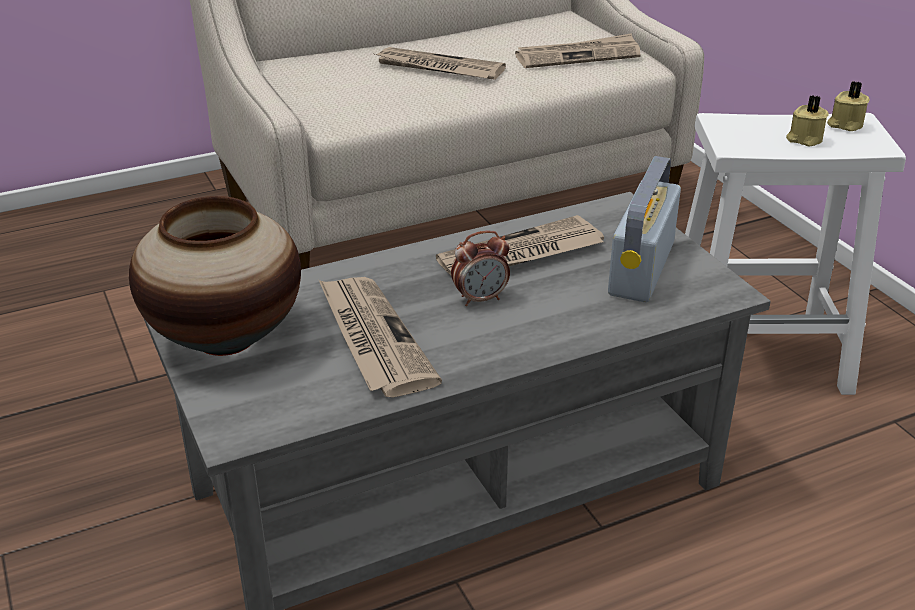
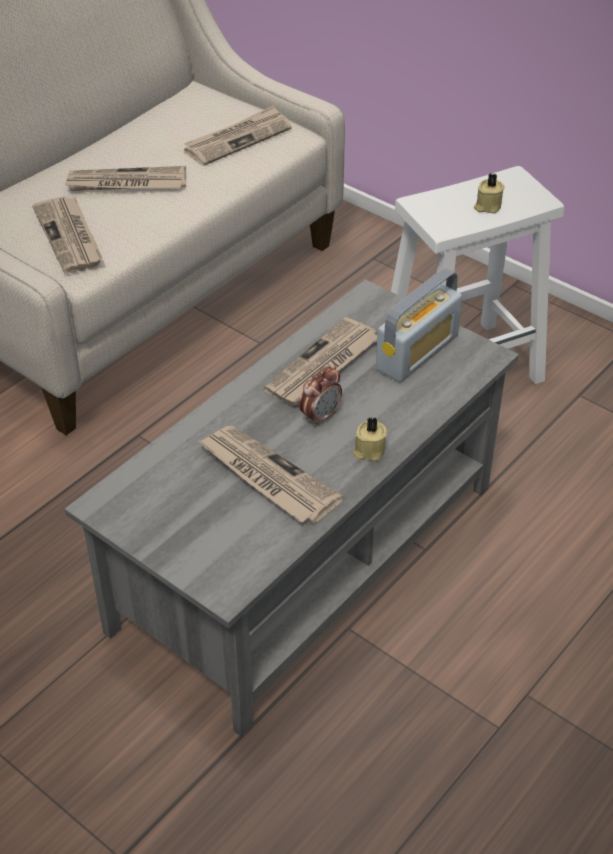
camera: 25 degrees left, 10 degrees up
(225, 338) = (156, 514): vase -> none
(349, 95) = (70, 237): none -> newspaper
(641, 268) = (417, 352): radio -> radio turned 135 degrees counterclockwise
(845, 124) = (508, 183): beige candle -> beige candle (368, 451)

